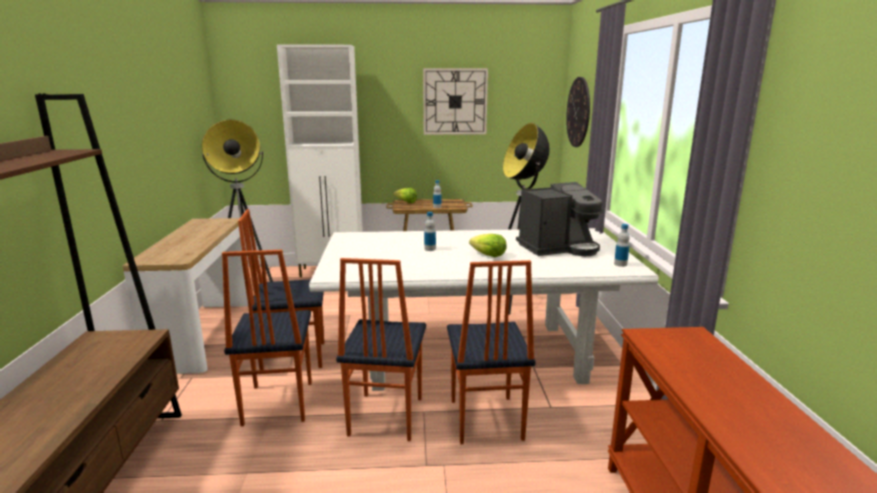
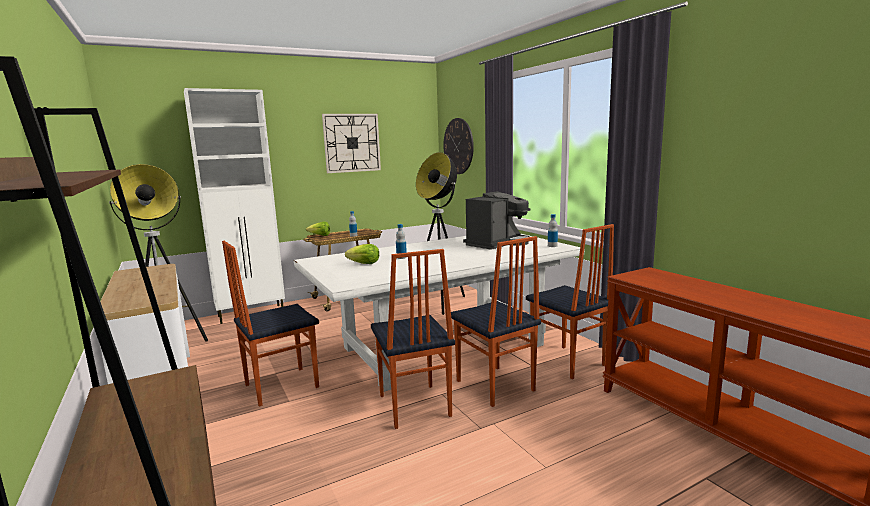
camera: 25 degrees left, 5 degrees down
(276, 404) = (302, 425): chair -> chair (567, 362)
(488, 255) = (454, 254): lettuce -> lettuce (364, 264)

